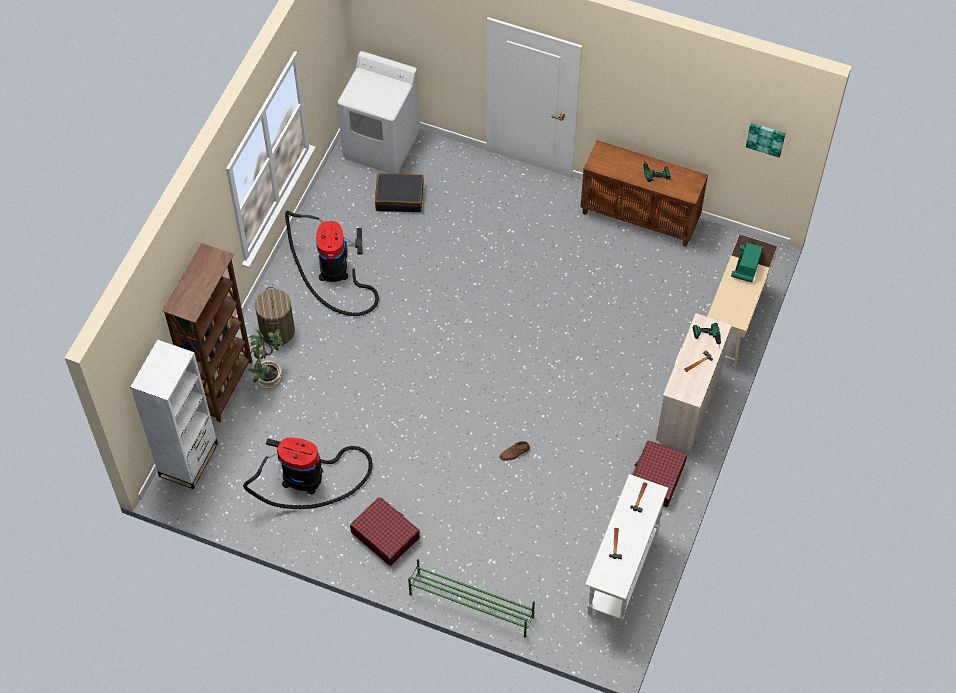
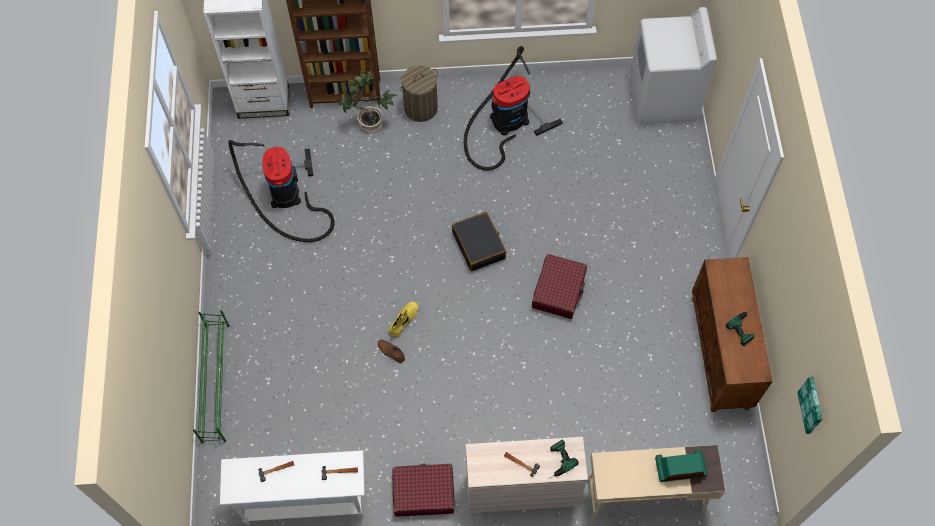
camera: 65 degrees right, 5 degrees up
(385, 535) = (256, 281): red suitcase -> red suitcase (559, 290)
(399, 197) = (615, 137): black suitcase -> black suitcase (479, 245)
(489, 430) = (404, 320): none -> yellow boot

